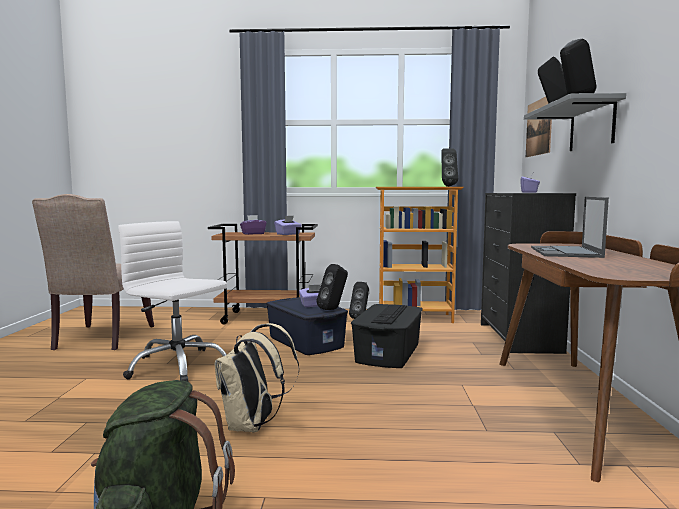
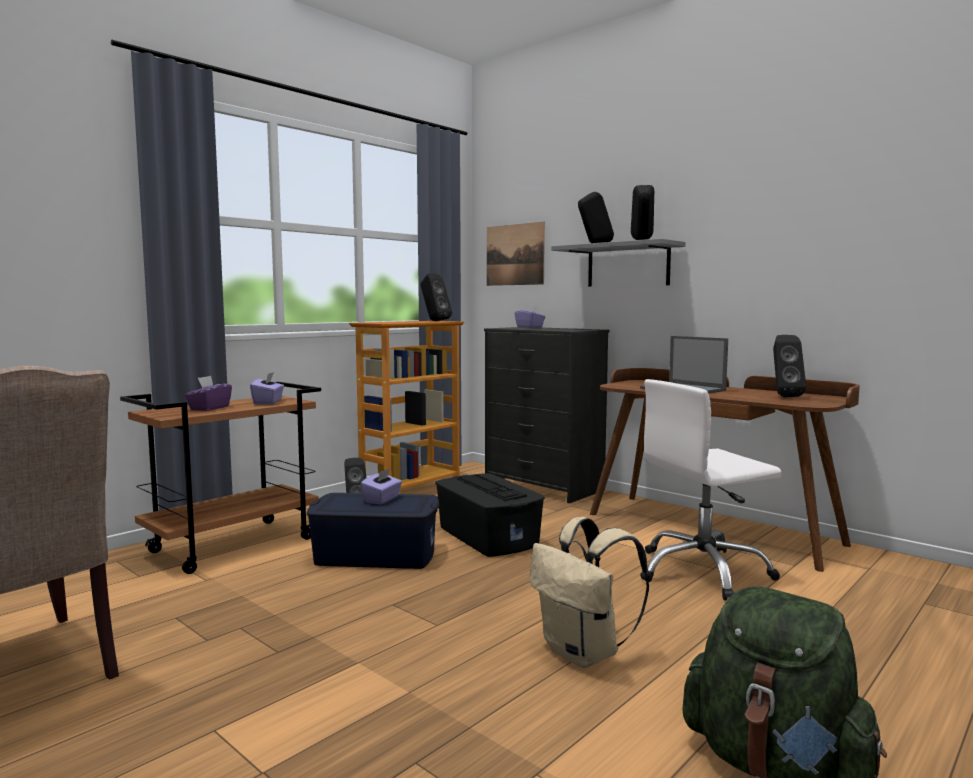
camera: 50 degrees left, 0 degrees up
(177, 366) = (306, 647): white office chair -> white office chair (703, 572)
(333, 309) = (420, 498): black speaker -> black speaker (784, 397)

